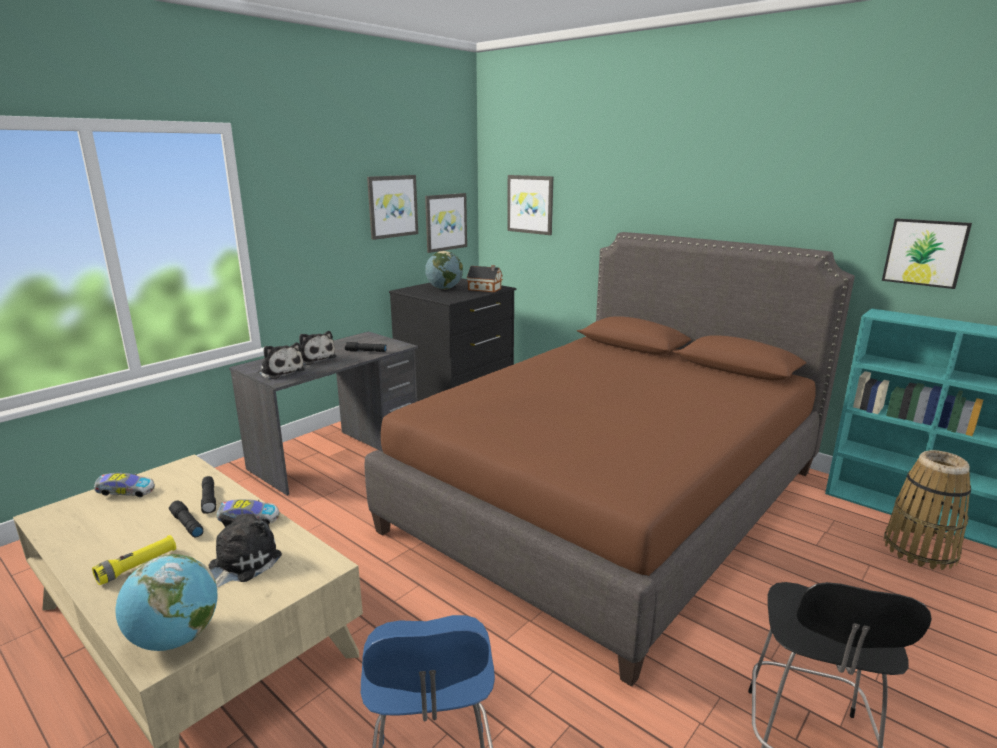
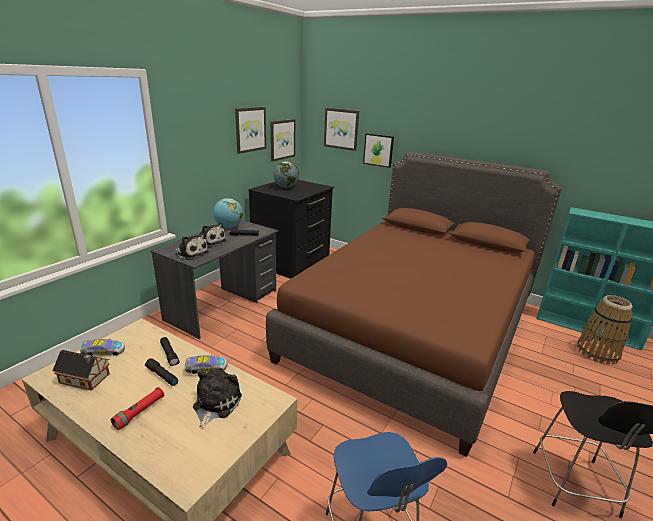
camera: 10 degrees left, 5 degrees up
(137, 567) = (140, 412): yellow flashlight -> red flashlight
(176, 638) = (194, 467): globe -> globe (228, 227)
(485, 289) = (314, 188): toy house -> toy house (86, 379)
(925, 252) = (606, 174): picture -> picture (378, 150)

